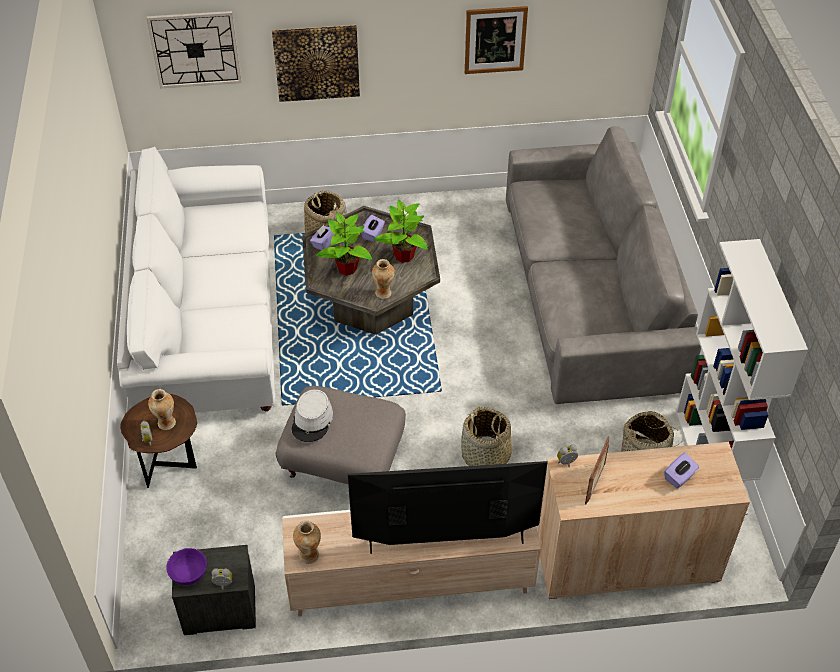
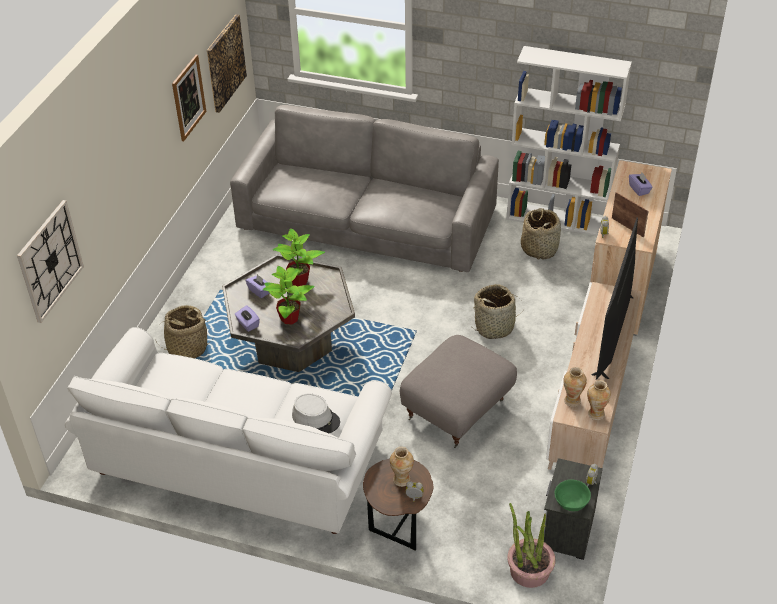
camera: 65 degrees left, 5 degrees down
(154, 589) = (529, 570): none -> potted plant
(188, 573) = (571, 502): purple bowl -> green bowl
(312, 420) = (448, 386): grey hat -> grey hat (316, 418)
(316, 62) = (114, 205): picture -> picture (225, 63)
(384, 293) = (333, 304): vase -> vase (572, 400)

